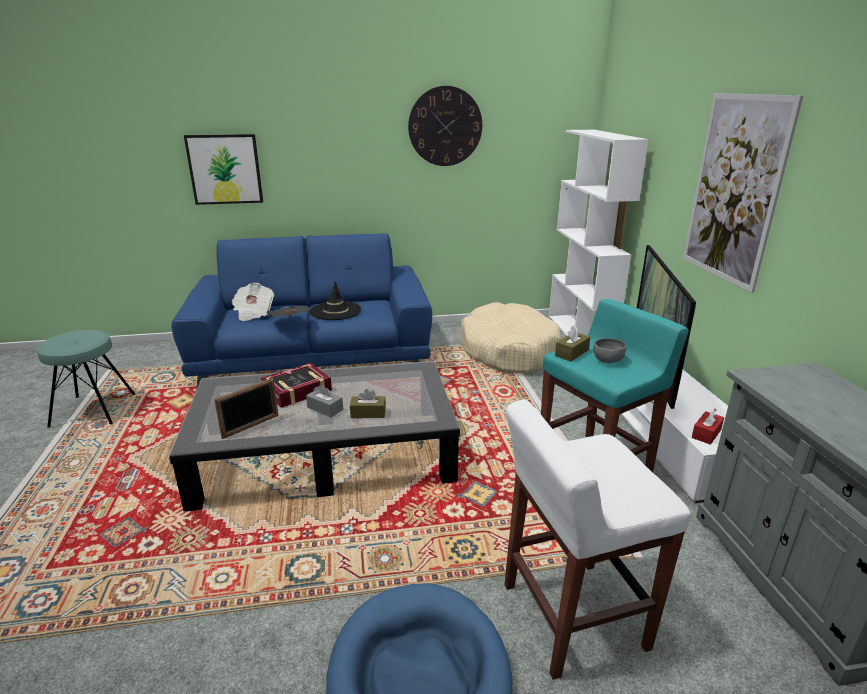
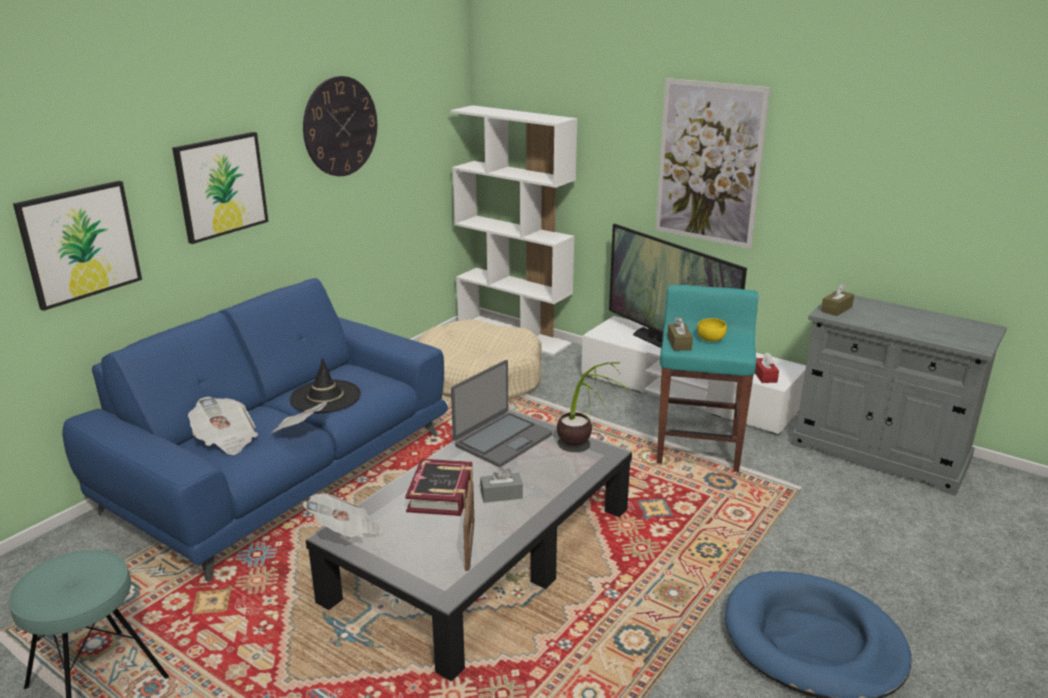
camera: 45 degrees left, 0 degrees up
(219, 385) = (346, 532): none -> newspaper
(332, 153) = (221, 186): none -> picture
(368, 413) = (545, 478): brown tissue box -> brown tissue box (836, 309)
(391, 378) = (502, 440): none -> laptop
(424, 412) = (585, 453): none -> potted plant
(571, 616) = (821, 546): white stool -> none
(607, 361) = (710, 339): grey bowl -> yellow bowl

